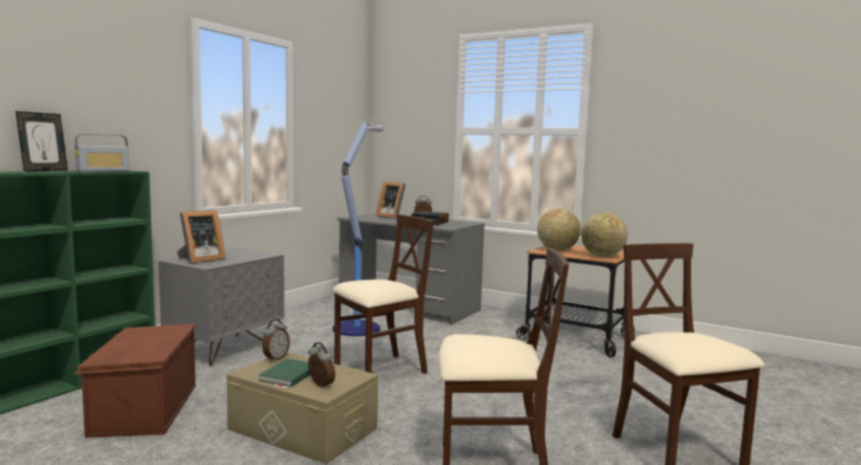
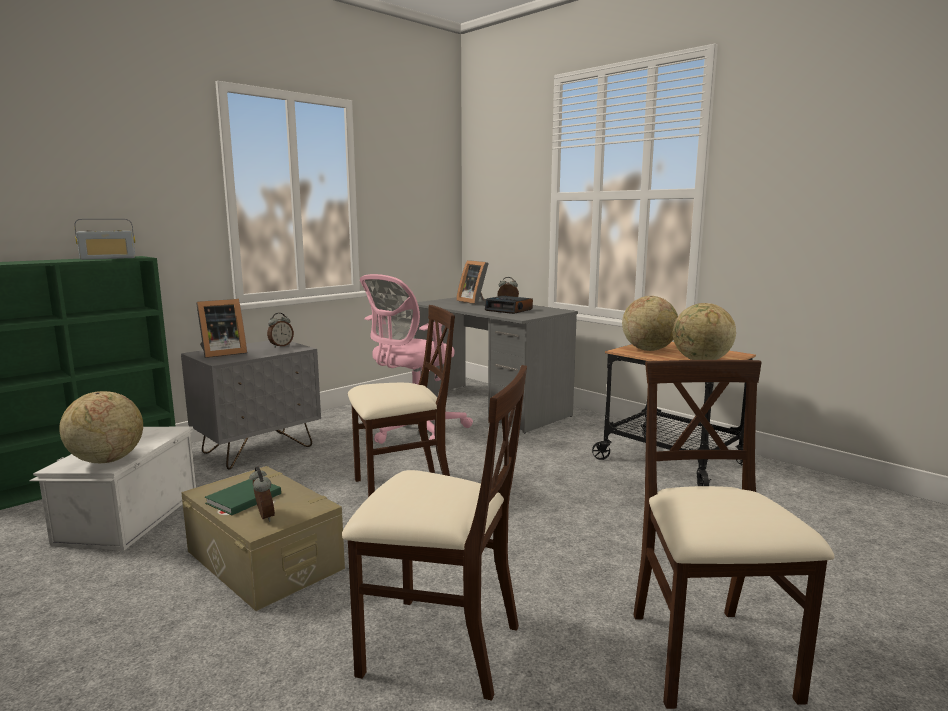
camera: 15 degrees right, 5 degrees up
(44, 170) = (45, 259): picture frame -> none
(143, 409) = (127, 517): brown storage box -> white storage box
(144, 352) = (106, 460): none -> globe
(275, 358) = (248, 474): alarm clock -> alarm clock (281, 346)
(357, 328) = (413, 431): floor lamp -> pink office chair

